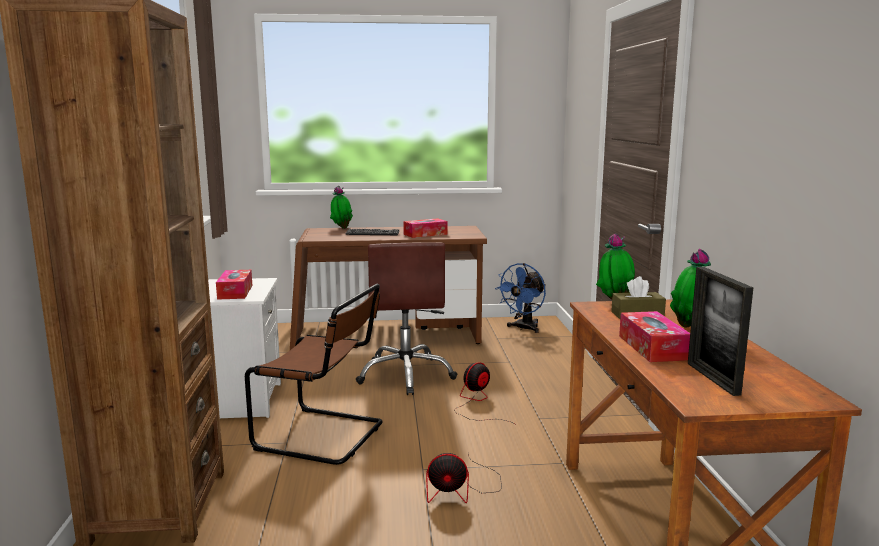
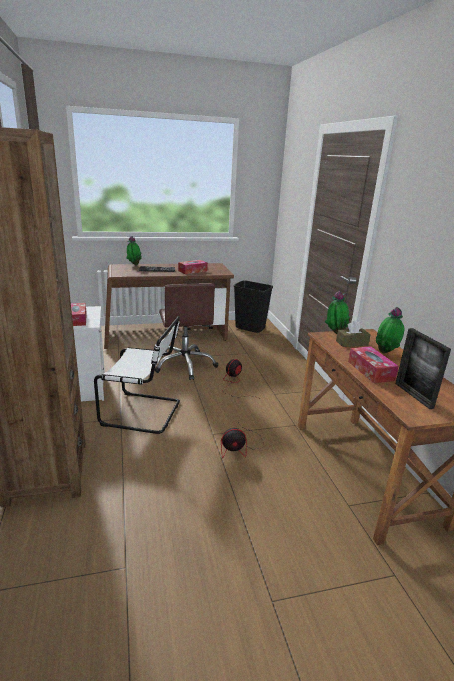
camera: 10 degrees left, 10 degrees up
(324, 436) = (144, 413): brown chair -> white chair
(523, 328) = (250, 328): blue fan -> black trash can

